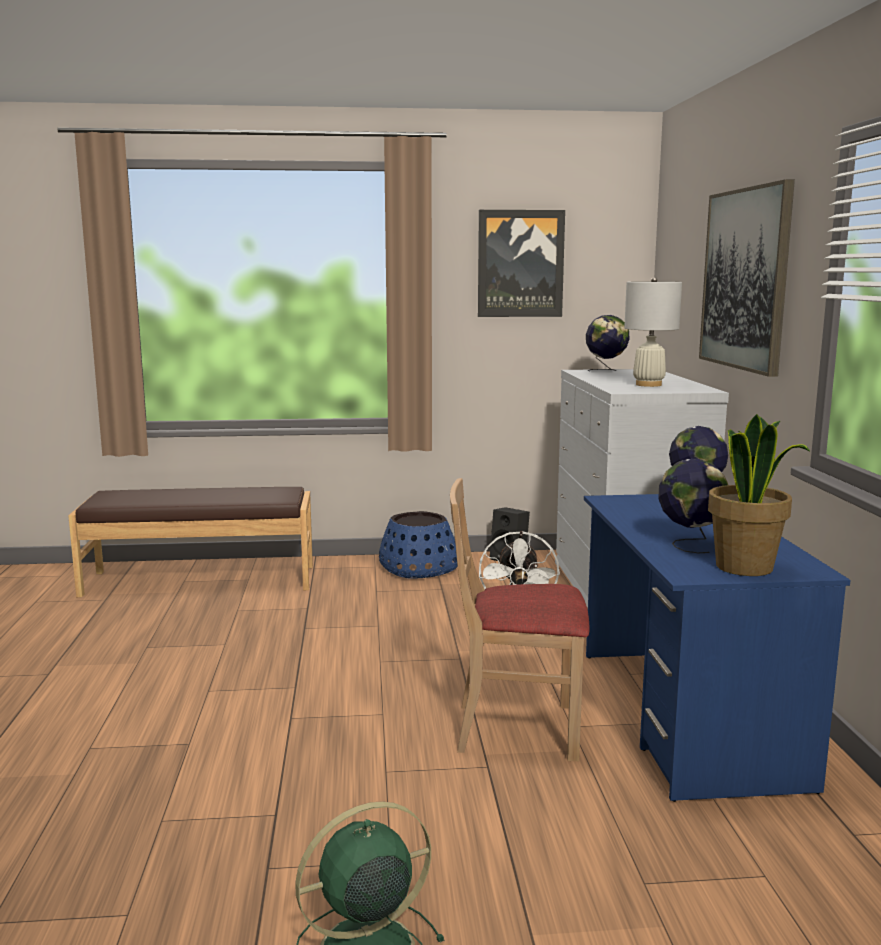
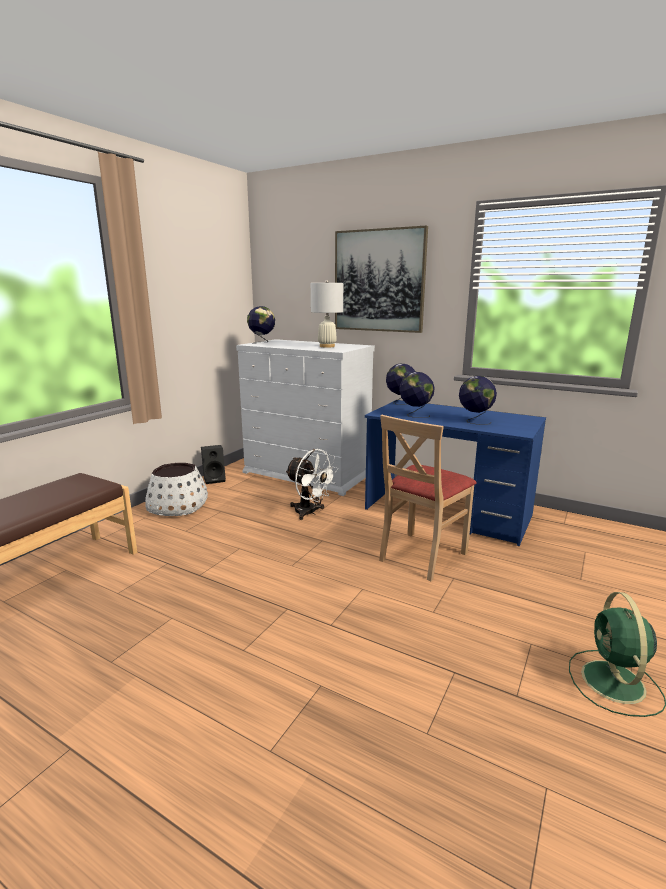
camera: 55 degrees left, 5 degrees up
(418, 569) = (178, 506): blue planter -> white planter
(520, 264) = (189, 271): picture -> none
(643, 513) = (415, 415): none -> globe
(745, 567) = (518, 423): potted plant -> none

